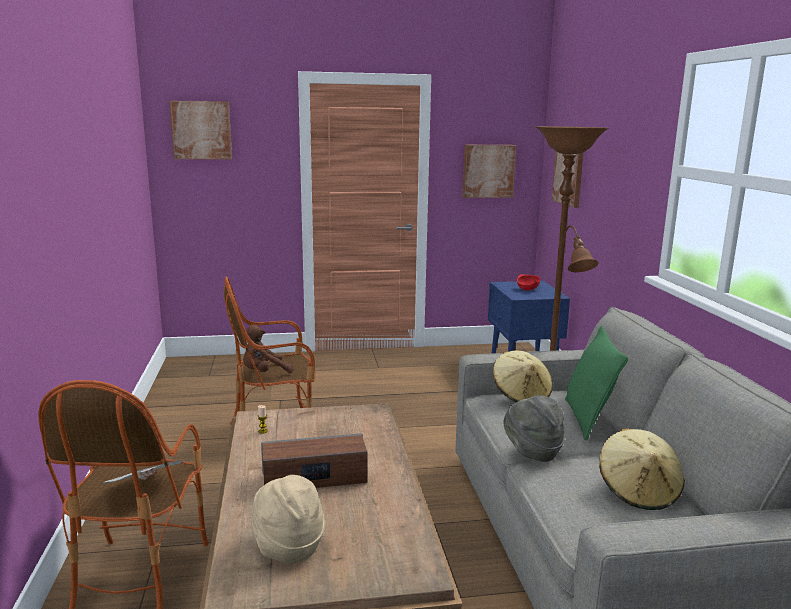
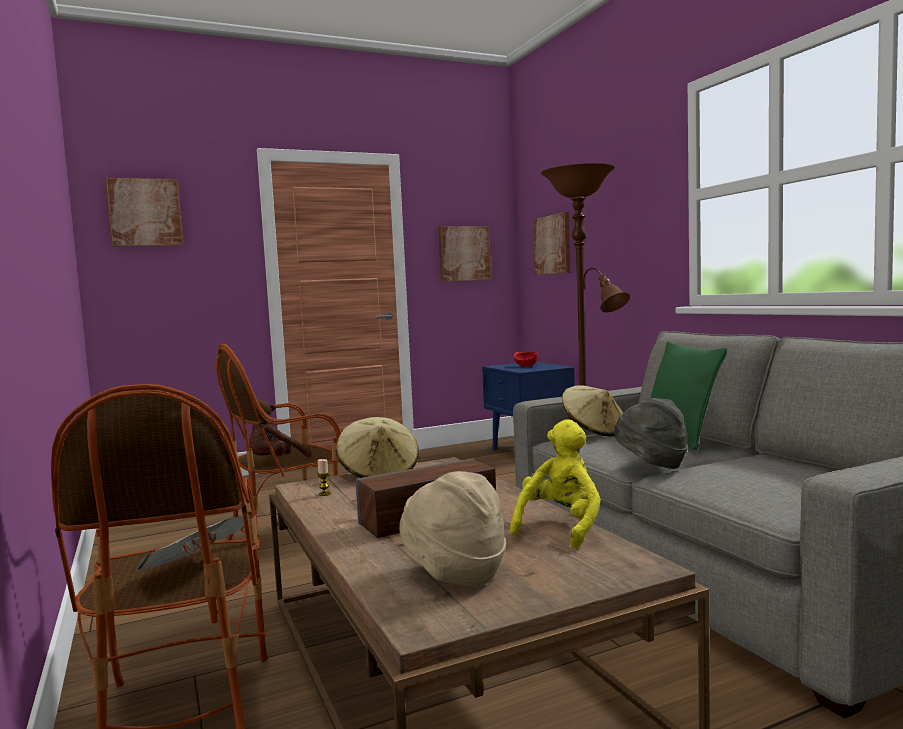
camera: 15 degrees left, 10 degrees down
(399, 512) = (561, 527): none -> yellow plush toy
(638, 491) = (792, 472): beige hat -> beige hat (379, 473)

